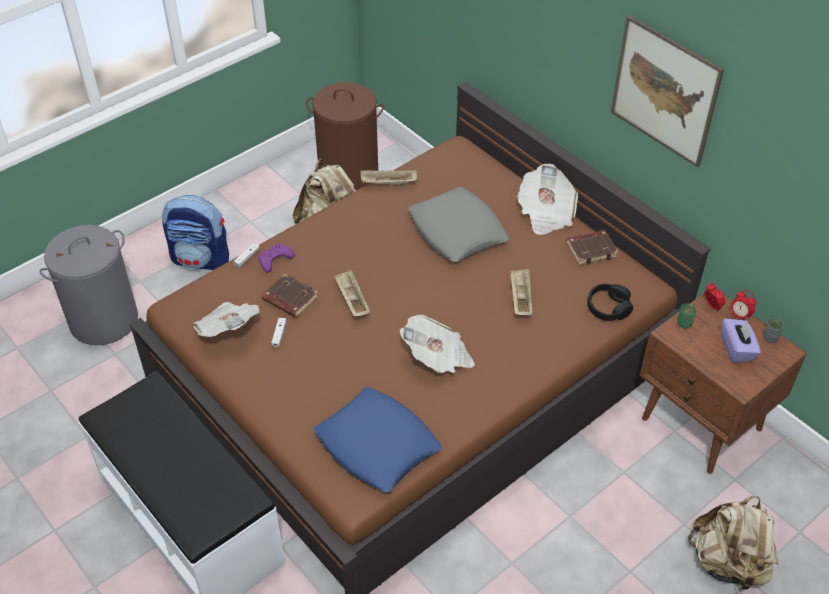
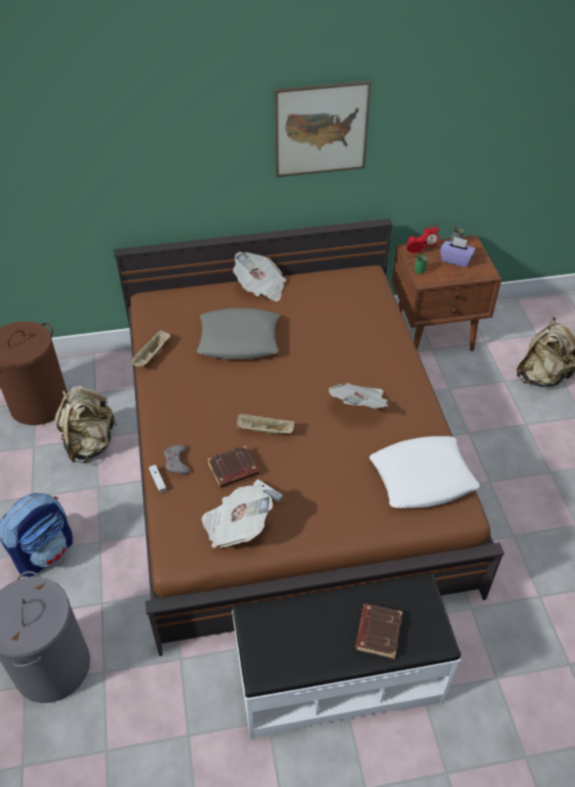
camera: 60 degrees left, 0 degrees up
(275, 259) = (177, 462): purple game controller -> grey game controller
(377, 445) = (422, 477): blue pillow -> white pillow
(520, 298) = (333, 337): beige tray -> none
(591, 249) = (314, 282): brown book -> brown book (377, 632)
(608, 307) = (374, 300): black headphones -> none

